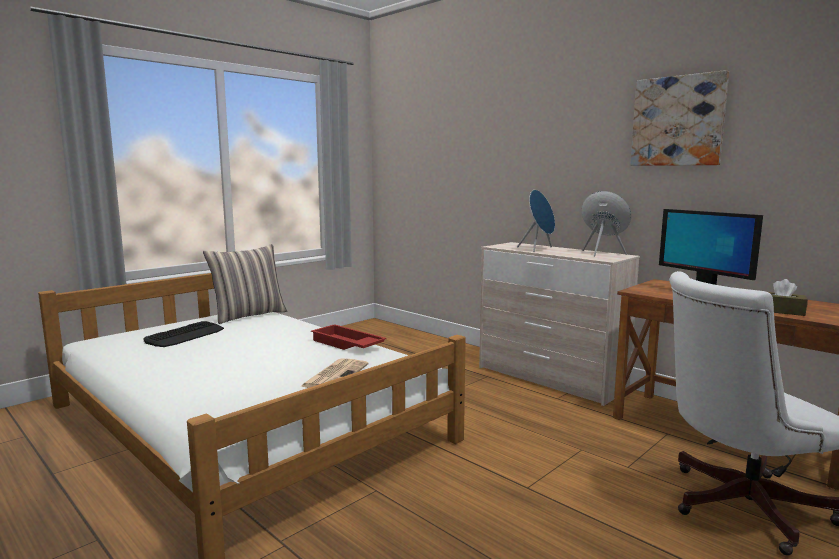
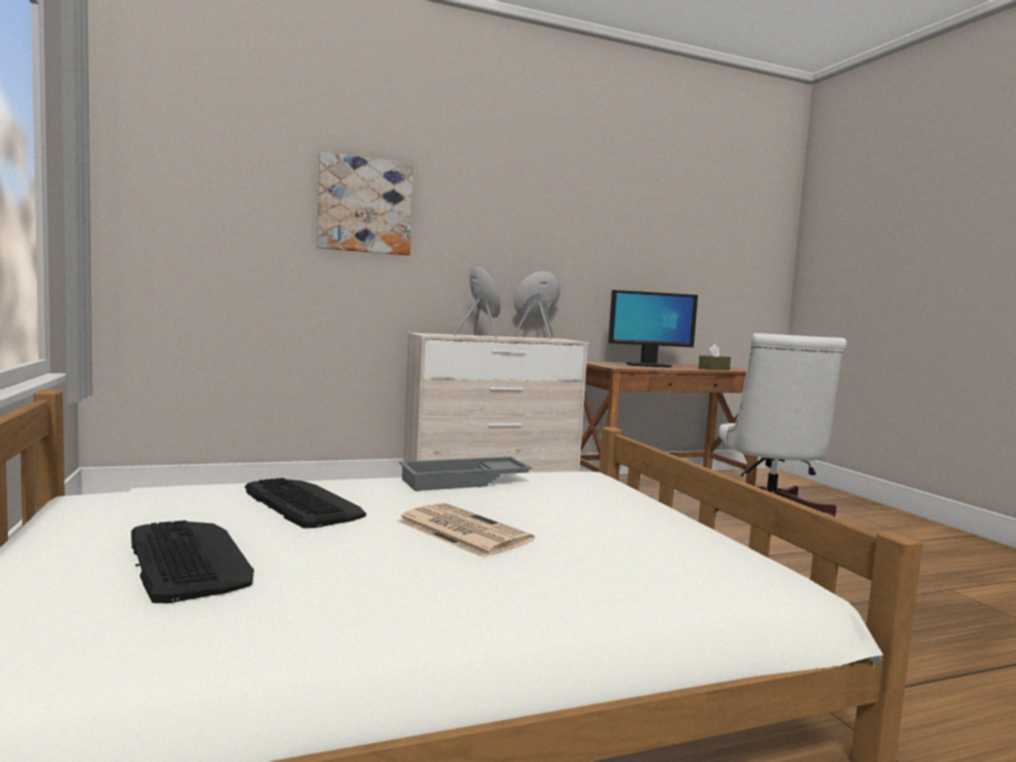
camera: 65 degrees left, 5 degrees down
(249, 315) = (143, 500): pillow -> none
(268, 331) = (303, 503): none -> keyboard
(335, 375) = (597, 504): newspaper -> newspaper (460, 530)
(346, 344) = (464, 481): red tray -> grey tray
(678, 121) = (588, 210): picture -> picture (365, 205)

